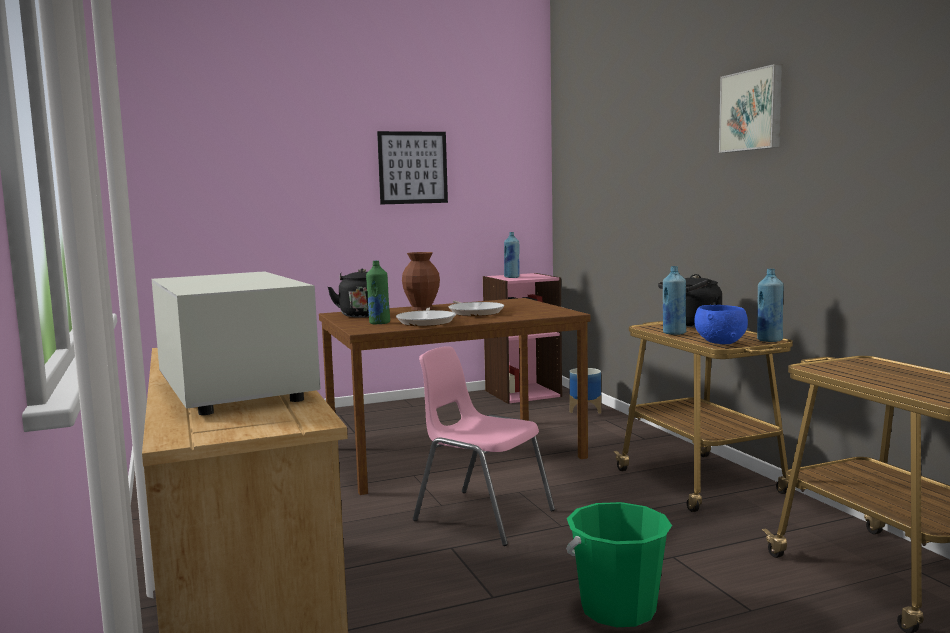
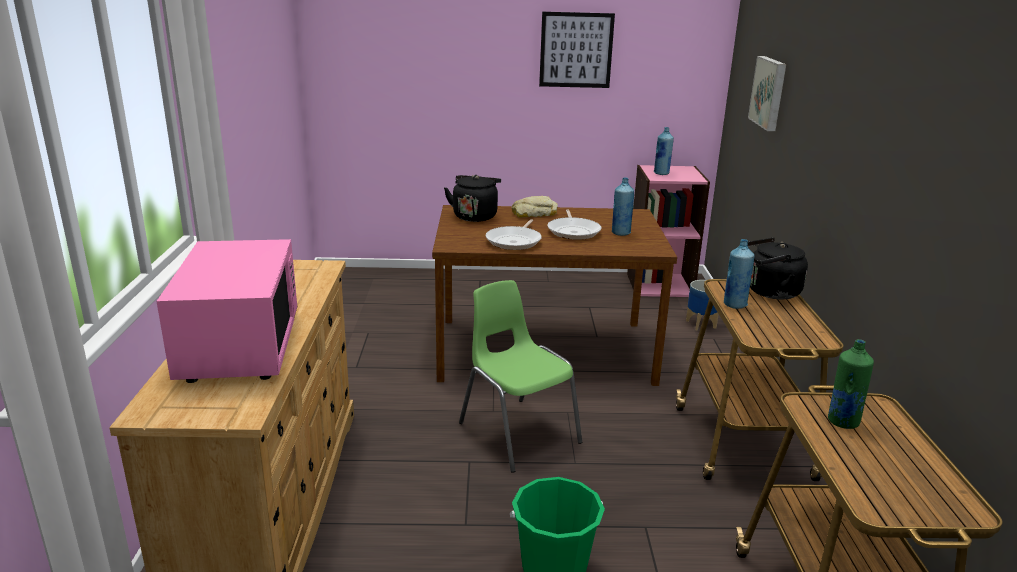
camera: 20 degrees right, 15 degrees up
(233, 389) = (240, 347): white microwave -> pink microwave
(379, 323) = (474, 235): green bottle -> green bottle (842, 421)
(421, 308) = (534, 213): brown vase -> bread
(482, 515) = (517, 432): pink chair -> green chair
(721, 342) = (762, 333): blue bowl -> none
(752, 110) = (879, 76): picture -> picture (770, 92)
(769, 340) = (817, 341): blue bottle -> blue bottle (620, 233)

